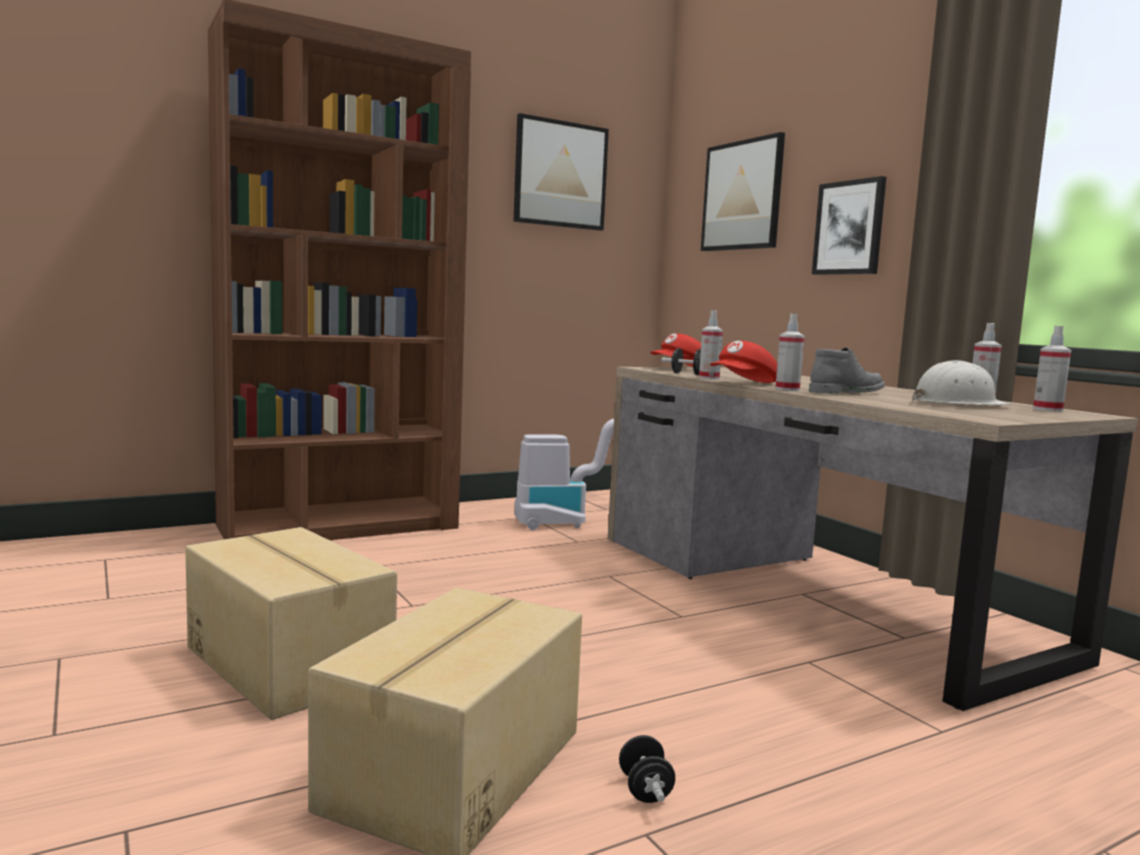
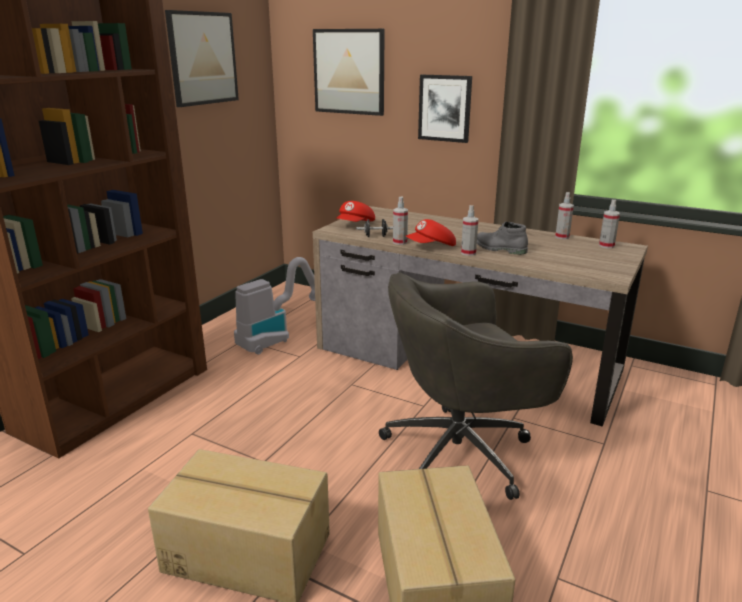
camera: 30 degrees left, 15 degrees up
(645, 790) = (531, 549): black dumbbell -> none
(674, 669) = (461, 453): none -> grey office chair
(744, 383) = (431, 247): red cap -> red cap turned 45 degrees clockwise
(845, 393) = (499, 249): grey boot -> grey boot turned 90 degrees counterclockwise
(957, 404) = (566, 251): white hard hat -> none

